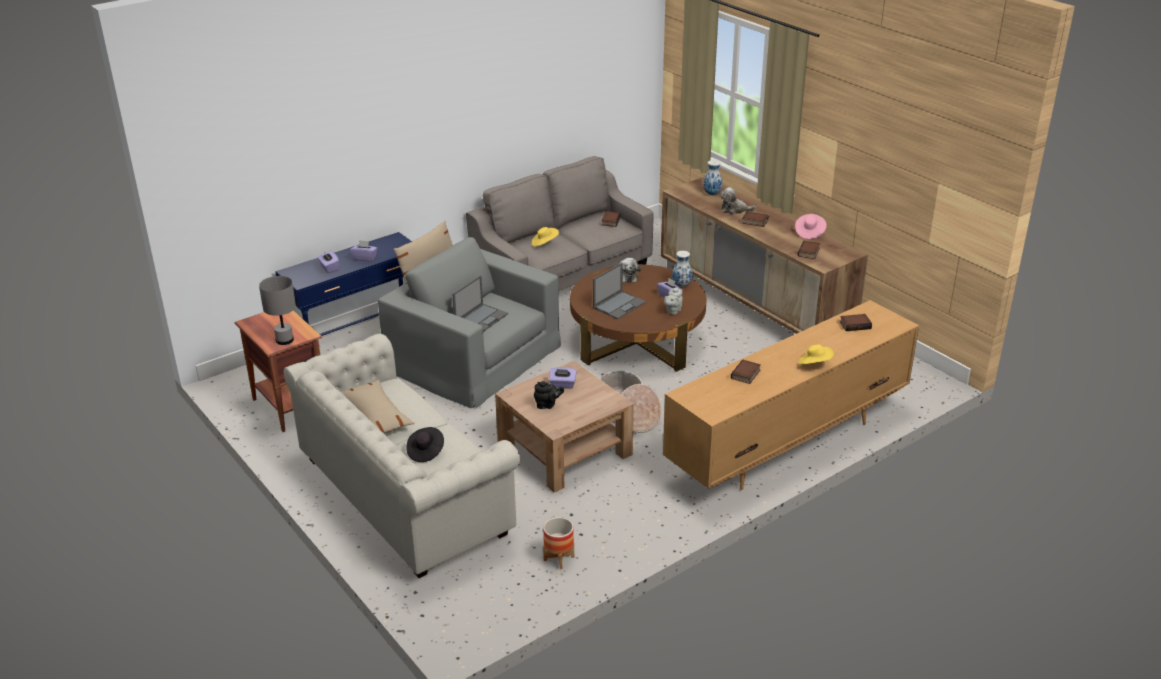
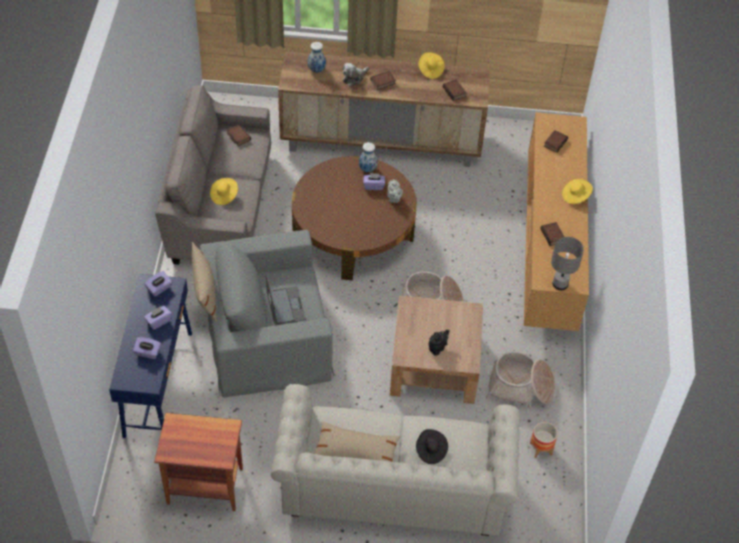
camera: 50 degrees left, 20 degrees up
(284, 340) = (221, 446): grey table lamp -> grey table lamp (559, 284)
(562, 385) = (422, 323): purple tissue box -> purple tissue box (159, 288)
(611, 509) = (520, 387): none -> basket
(619, 305) = (353, 219): laptop -> none
(627, 276) = (321, 186): plush toy -> none
(809, 232) = (430, 70): pink hat -> yellow hat

